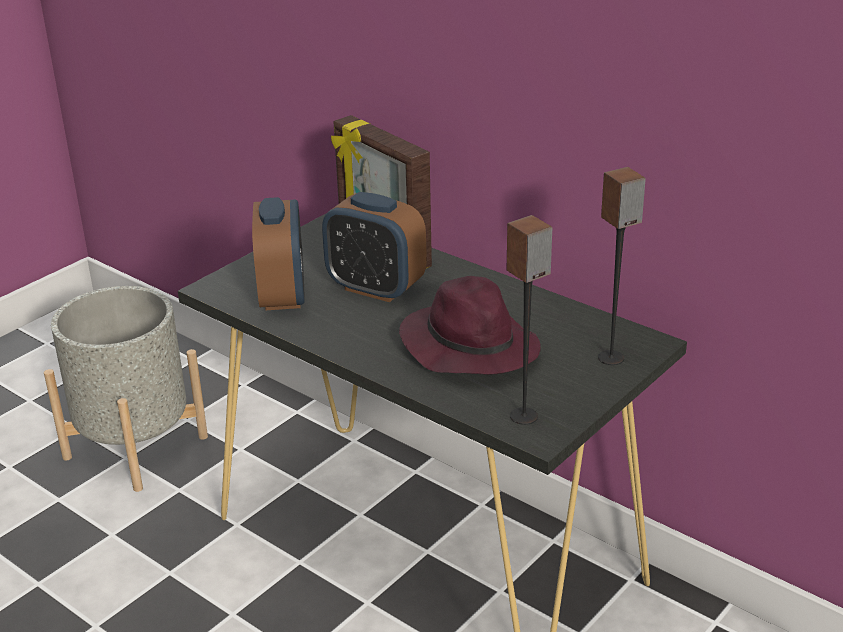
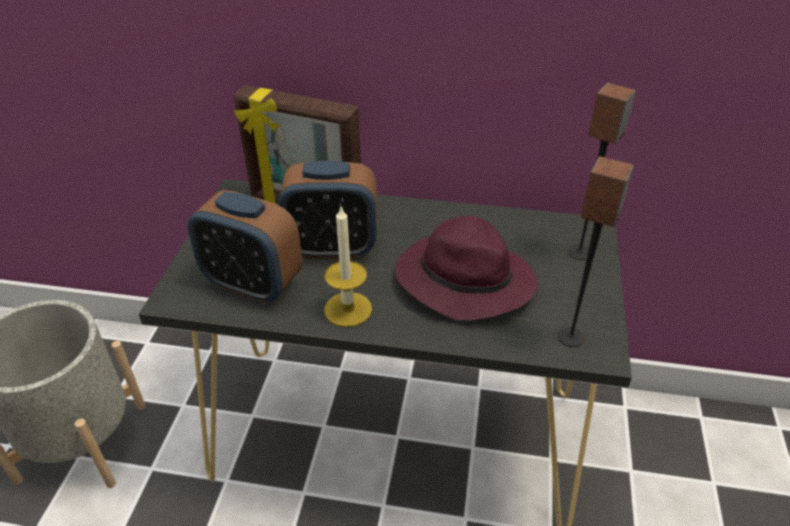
camera: 30 degrees left, 10 degrees up
(283, 295) = (252, 284): alarm clock -> alarm clock turned 150 degrees clockwise
(344, 336) = (348, 309): none -> candle

